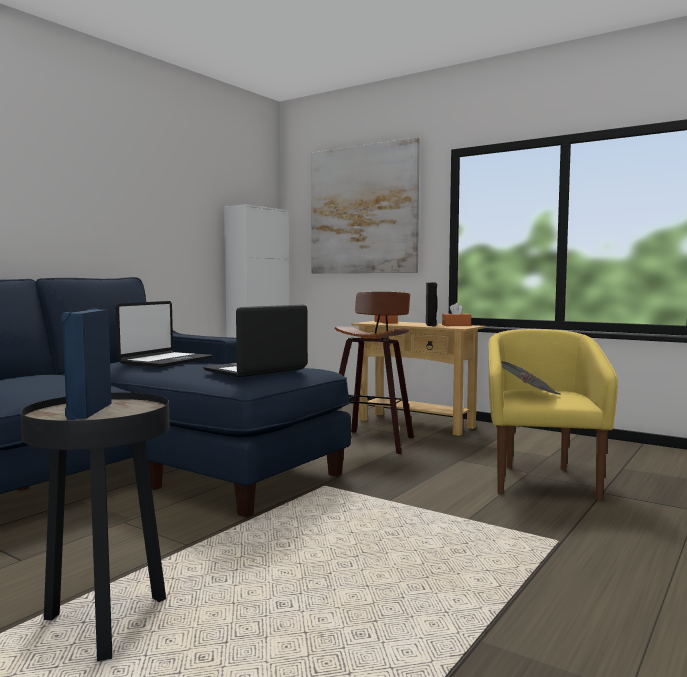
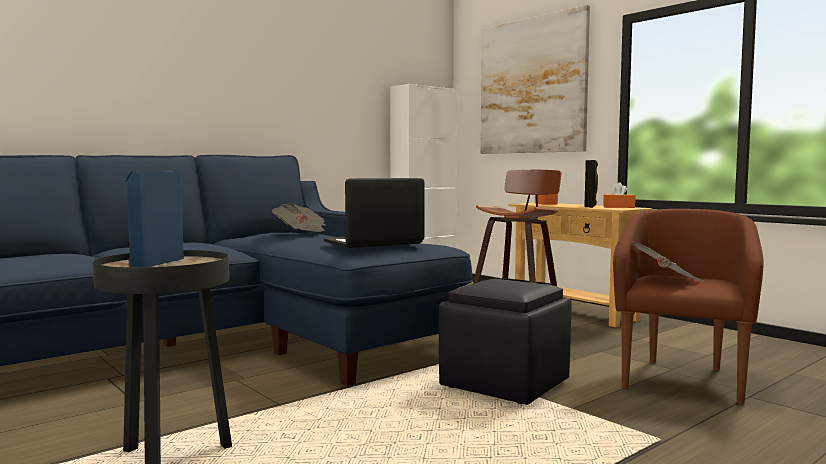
camera: 15 degrees right, 0 degrees up
(165, 361) = (302, 234): laptop -> newspaper
(395, 501) = (504, 384): none -> black ottoman
(542, 481) = (682, 378): yellow armchair -> brown armchair

